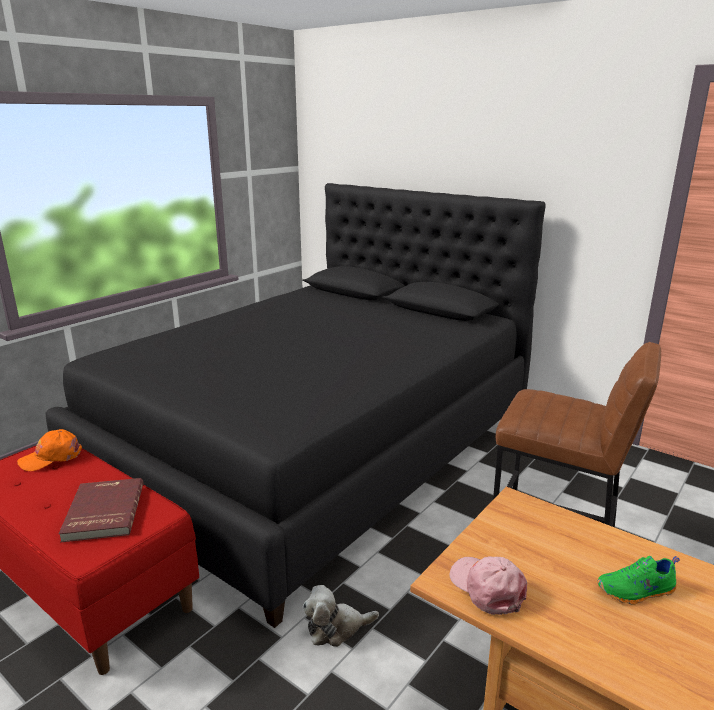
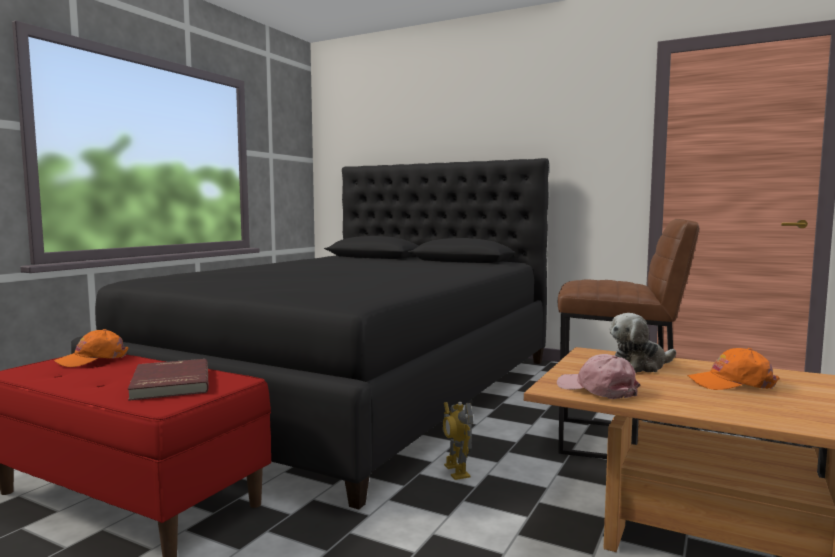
camera: 10 degrees left, 15 degrees down
(336, 628) = (425, 504): plush toy -> plush toy (639, 366)
(379, 584) = (456, 471): none -> toy robot
(636, 592) = (731, 383): green shoe -> orange cap

